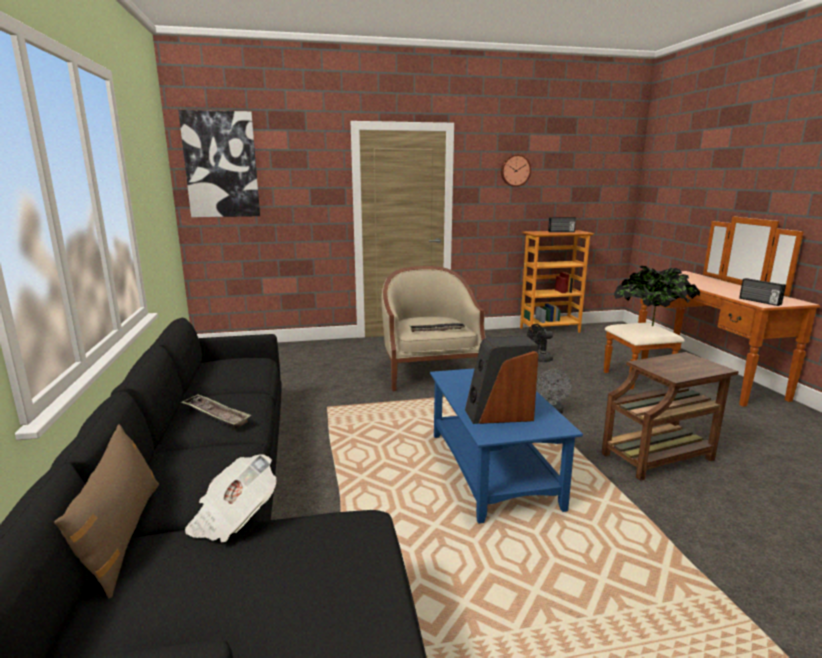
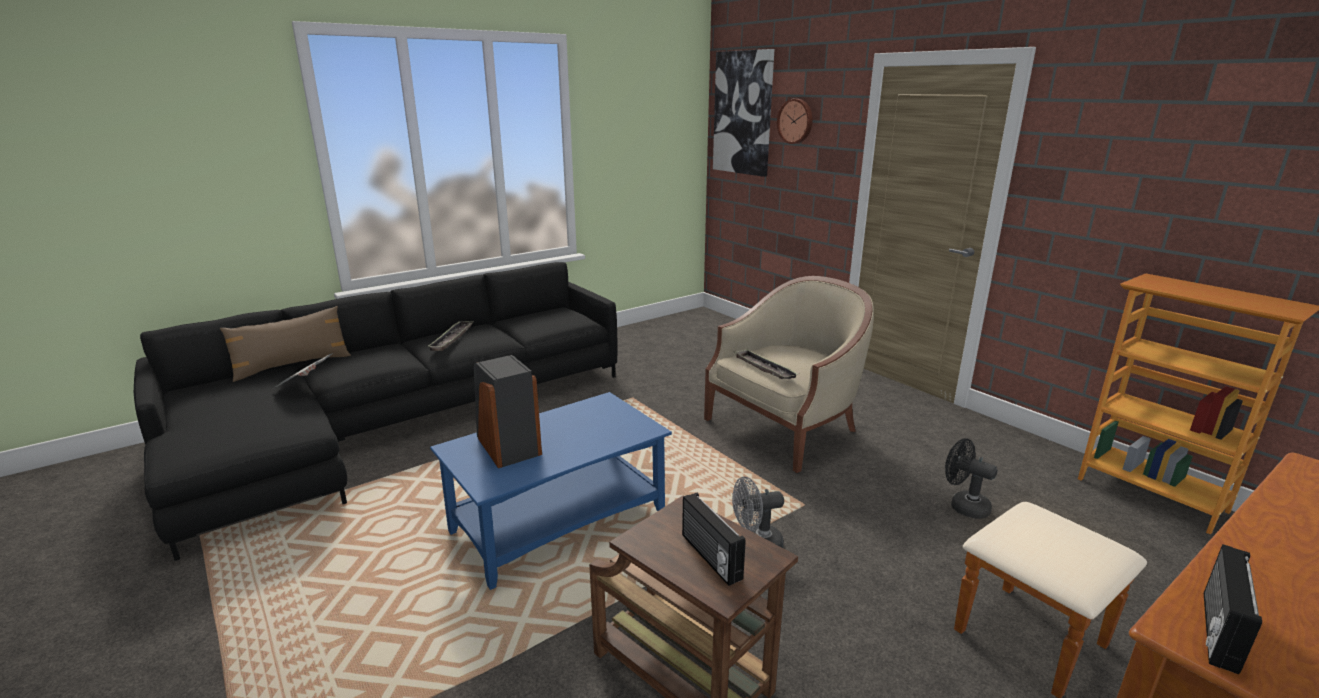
camera: 65 degrees right, 5 degrees up
(515, 170) = (1155, 143): wall clock -> wall clock (796, 121)
(561, 232) = (1233, 295): radio -> radio (709, 557)
(650, 326) = (1086, 549): potted plant -> none

